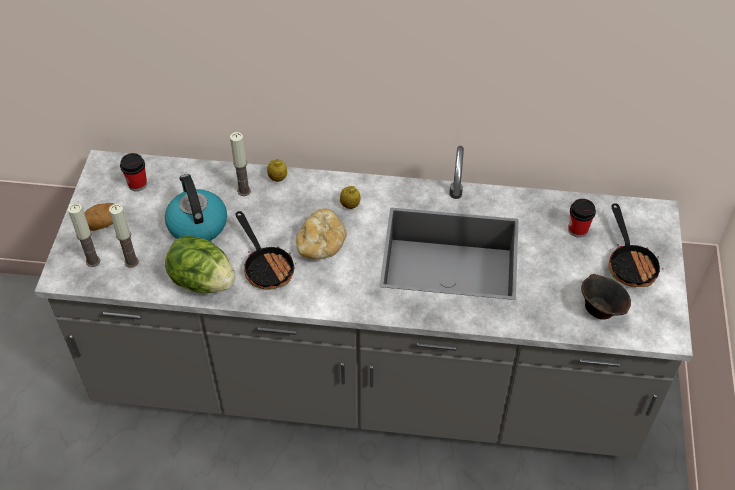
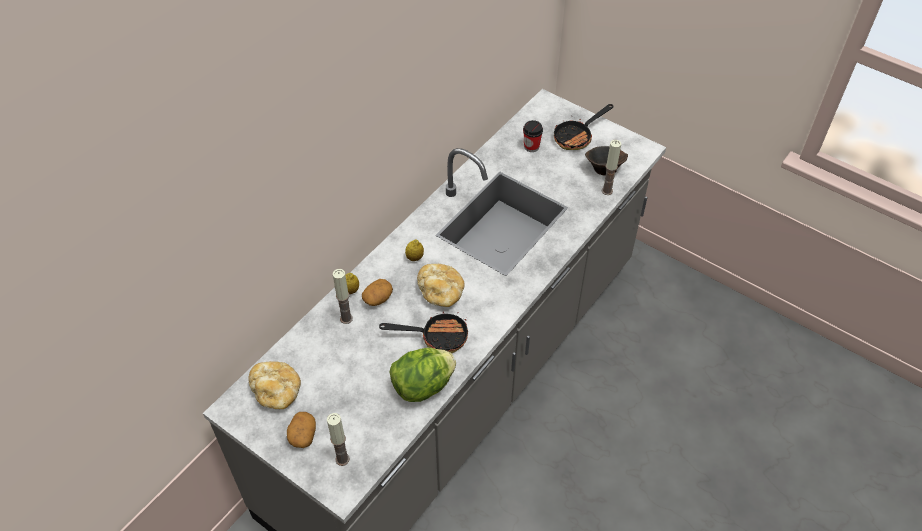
camera: 60 degrees left, 0 degrees up
(131, 262) = (364, 429): candle -> candle (607, 191)
(137, 184) = (277, 391): cup -> bread
(197, 224) = (358, 366): kettle -> none
(282, 202) = (378, 298): none -> potato
(630, 263) = (577, 136): frying pan -> frying pan turned 120 degrees clockwise

